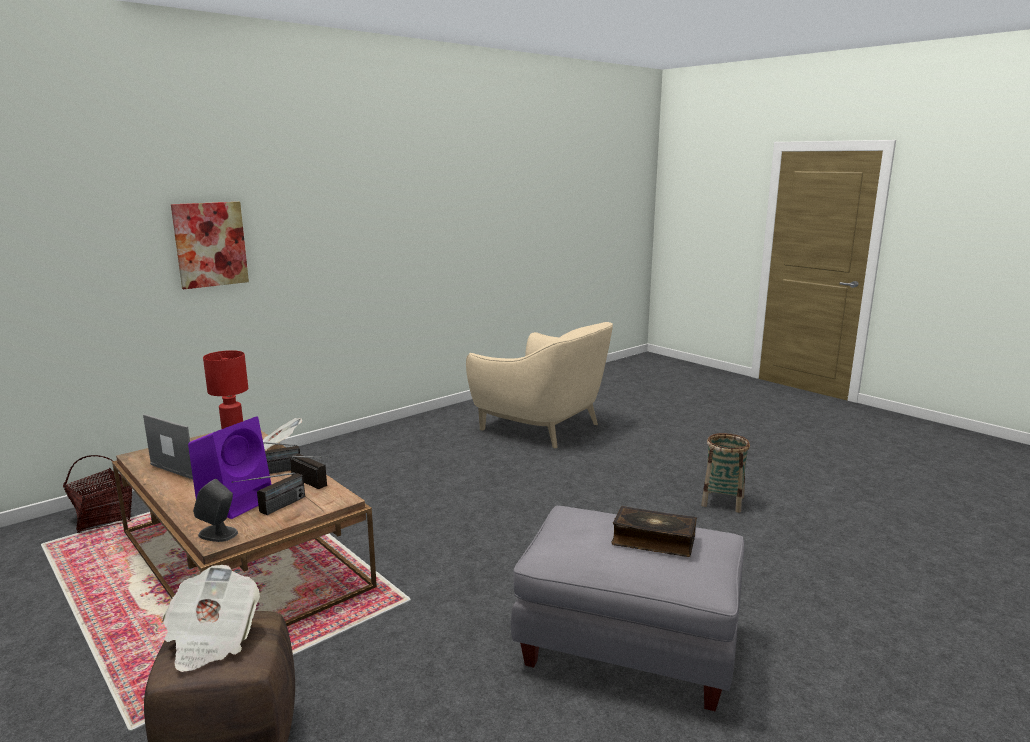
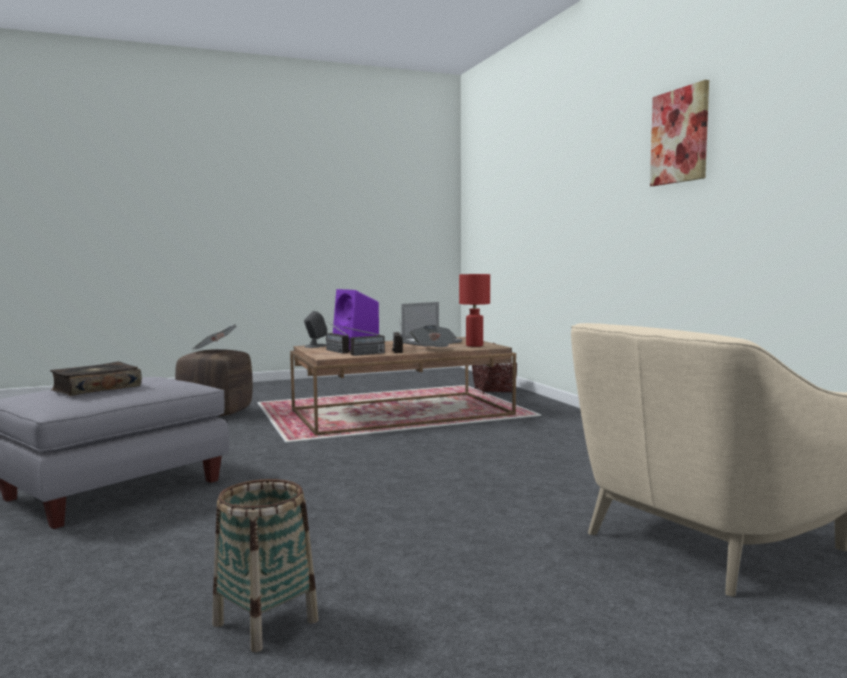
camera: 110 degrees right, 10 degrees down
(210, 244) = (590, 197): picture -> picture (679, 136)

